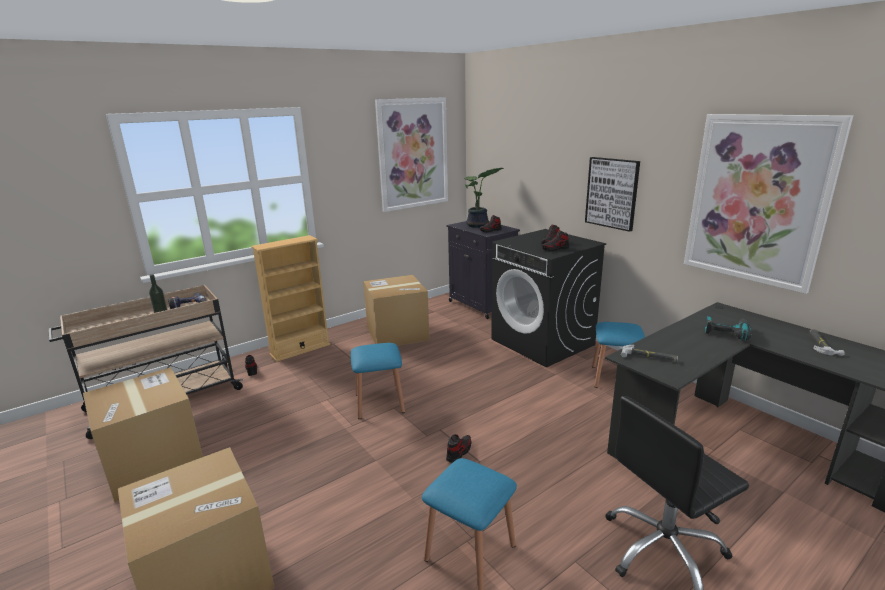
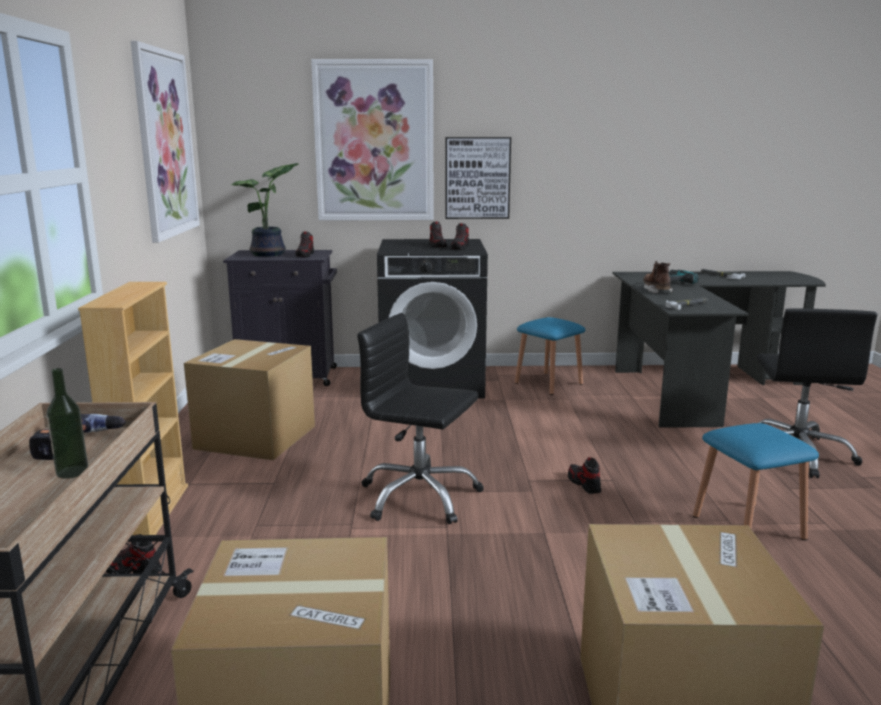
camera: 55 degrees left, 5 degrees down
(379, 403) = (419, 496): blue stool -> black office chair
(681, 333) = (656, 290): none -> brown boot
(757, 200) = (636, 164): picture -> picture (374, 141)

